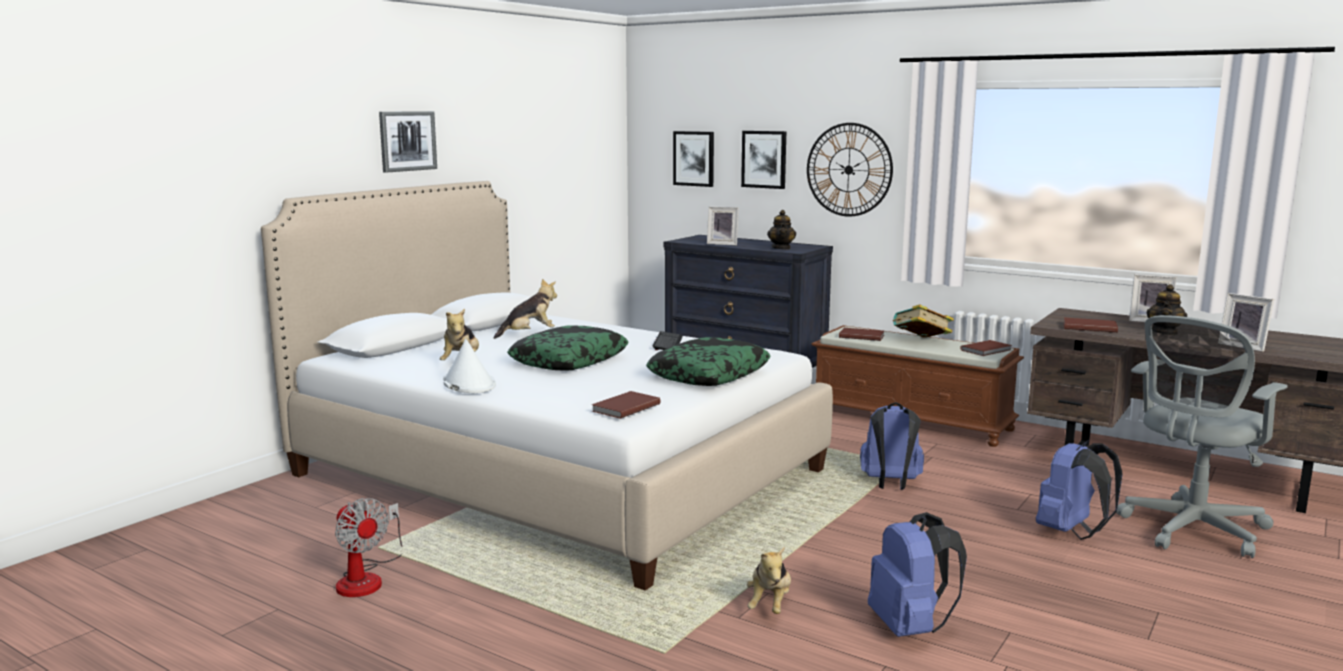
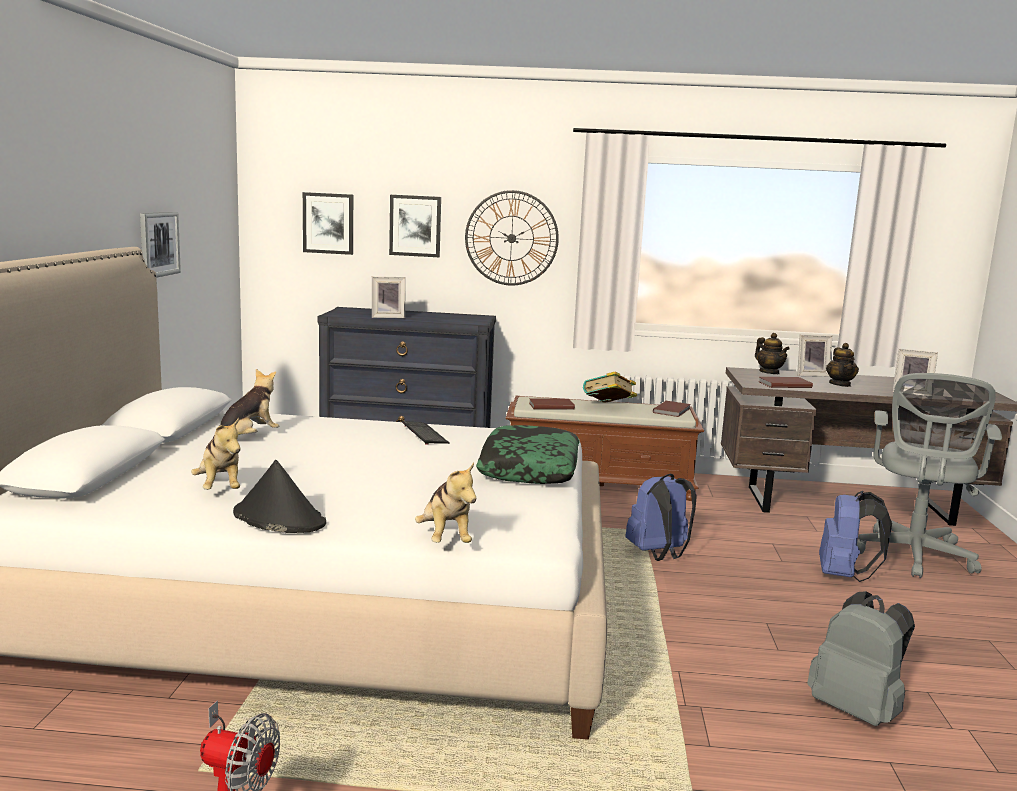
camera: 30 degrees left, 0 degrees up
(407, 141) = (49, 192): picture -> picture (158, 244)
(468, 384) = (278, 518): white hat -> black hat
(569, 360) = (352, 469): pillow -> none
(624, 407) = (519, 524): brown book -> none
(770, 605) = (719, 721): plush toy -> plush toy (445, 539)
(781, 248) = (455, 319): teapot -> teapot (769, 372)
(910, 628) = (857, 711): blue backpack -> grey backpack

